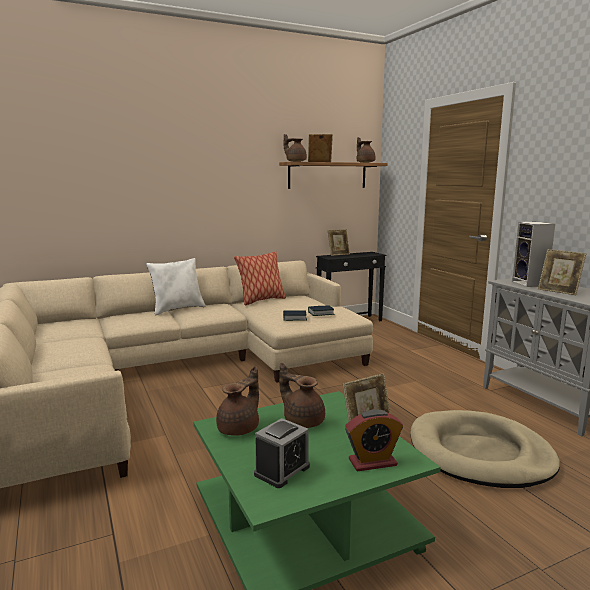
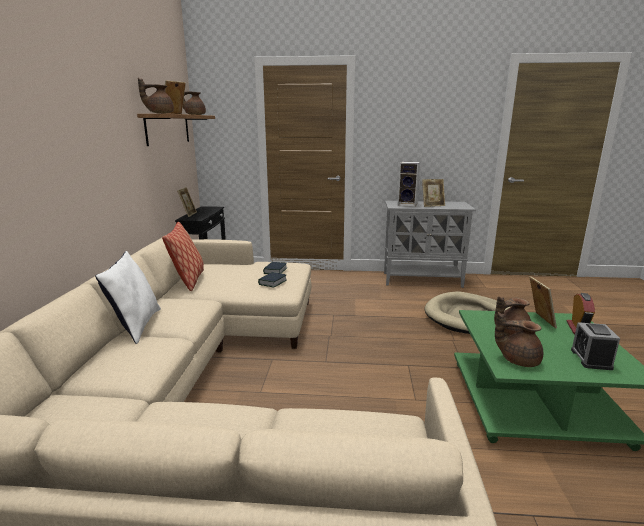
camera: 60 degrees left, 5 degrees up
(240, 428) = (518, 360): brown teapot -> brown teapot turned 45 degrees counterclockwise
(282, 470) = (591, 359): alarm clock -> alarm clock turned 150 degrees counterclockwise

